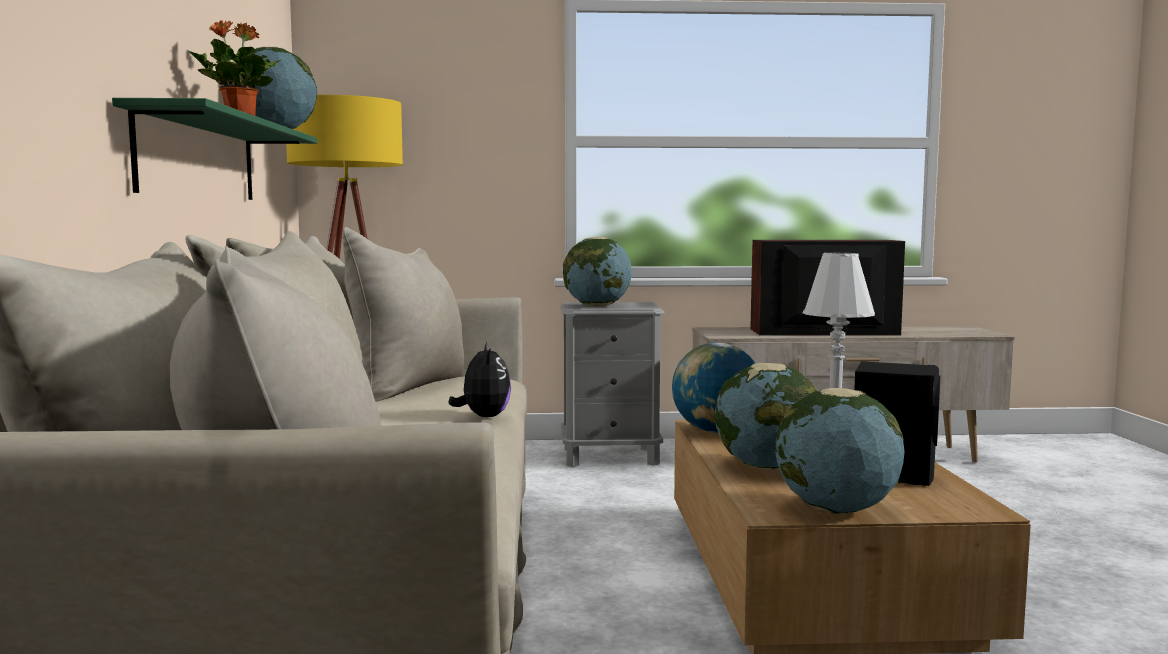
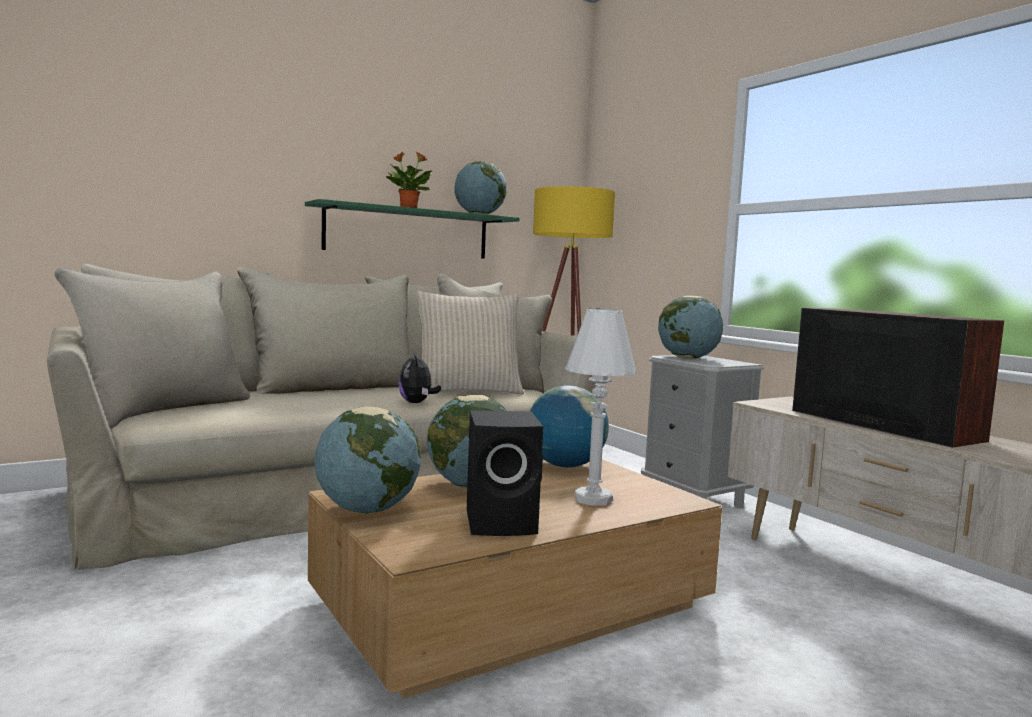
camera: 60 degrees right, 0 degrees up
(436, 394) = (467, 391): none -> beige pillow
(483, 417) = (417, 403): plush toy -> plush toy turned 120 degrees clockwise

